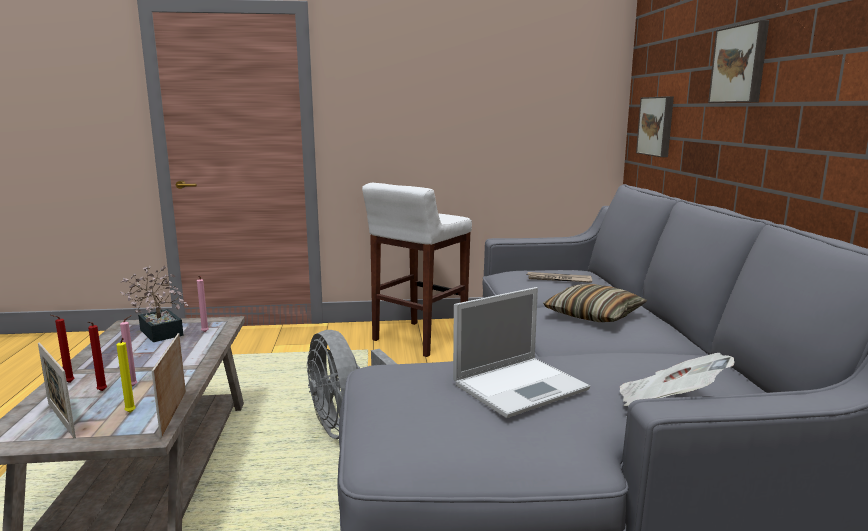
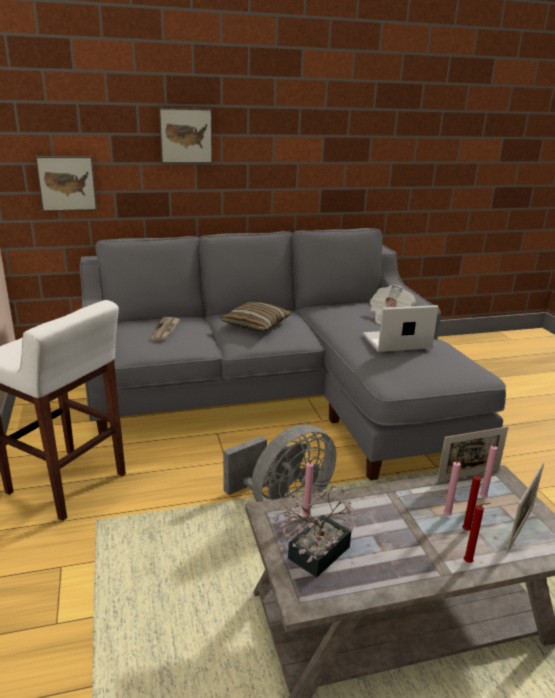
camera: 100 degrees left, 10 degrees up
(131, 413) = (483, 496): yellow candle -> pink candle
(522, 386) = (395, 342): laptop -> laptop turned 60 degrees counterclockwise

